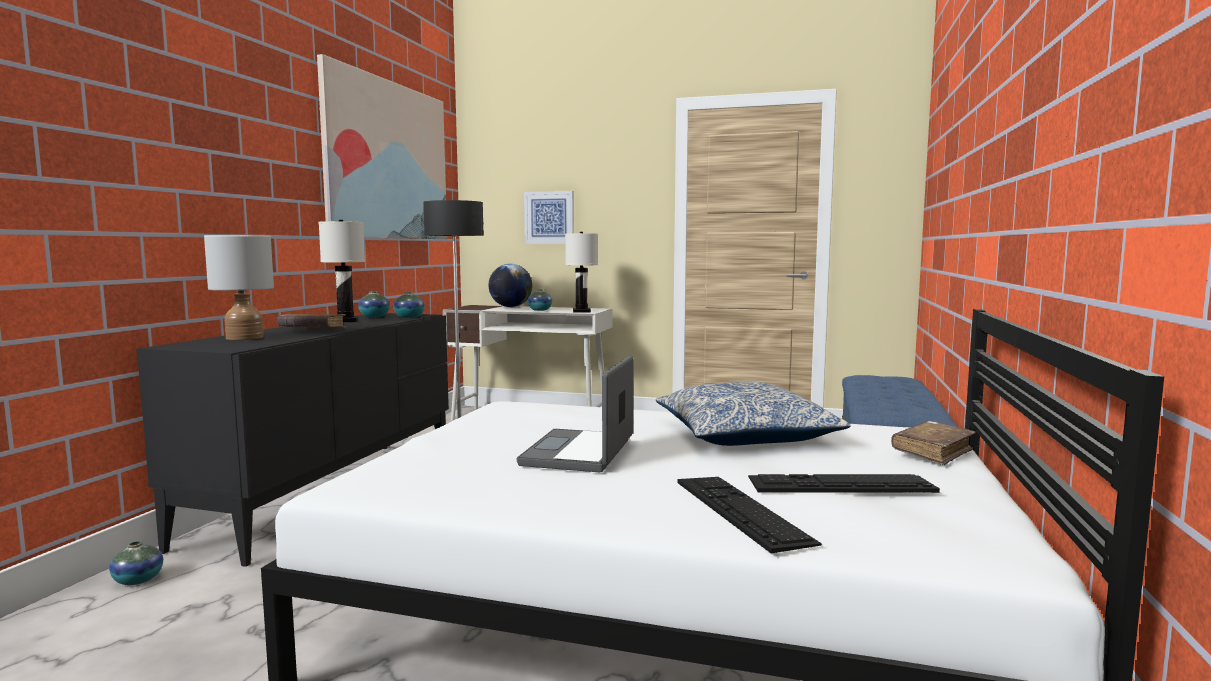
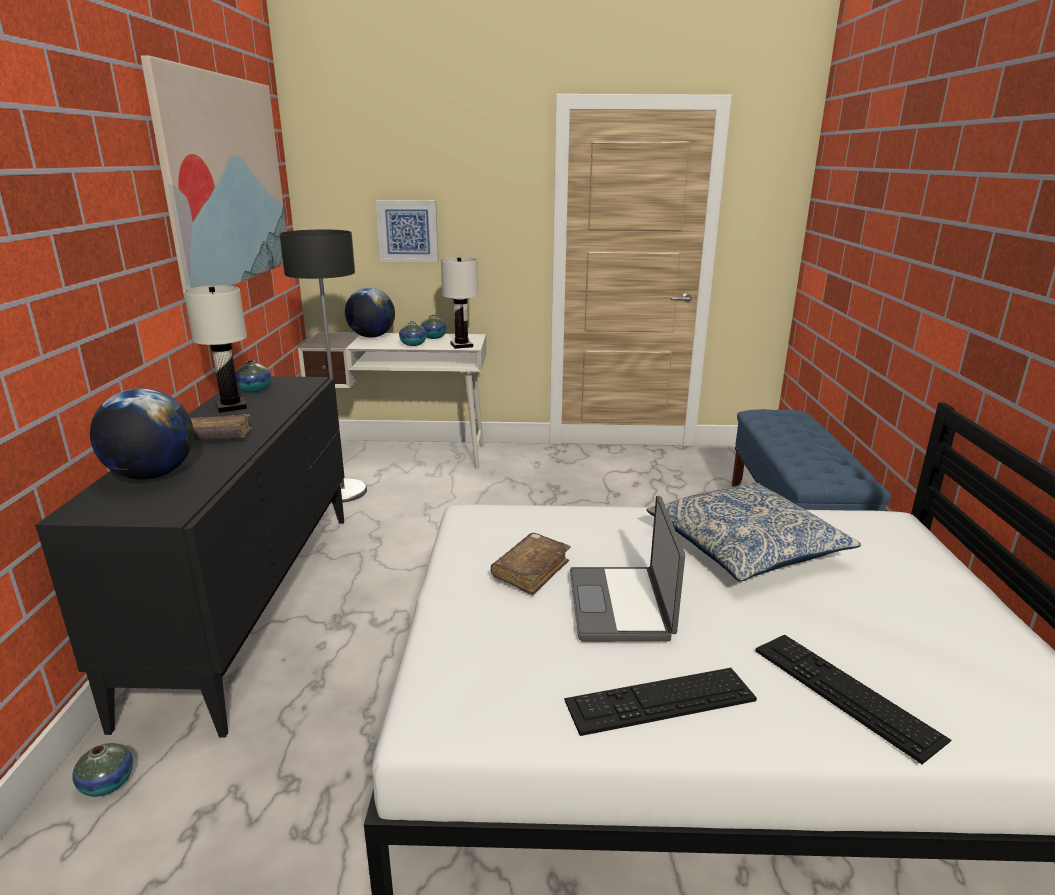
camera: 15 degrees left, 15 degrees up
(244, 338) = (152, 475): grey table lamp -> globe
(409, 317) = (299, 390): vase -> vase (433, 337)
(840, 484) = (895, 631): keyboard -> keyboard (660, 700)
(932, 452) = (922, 557): brown book -> brown book (531, 571)

